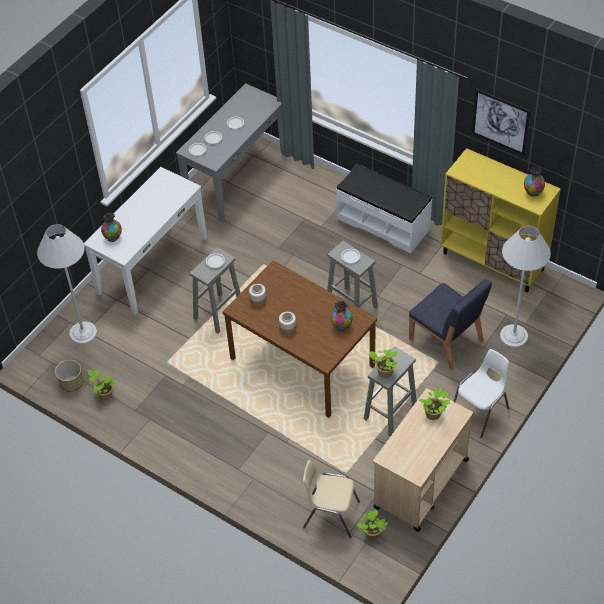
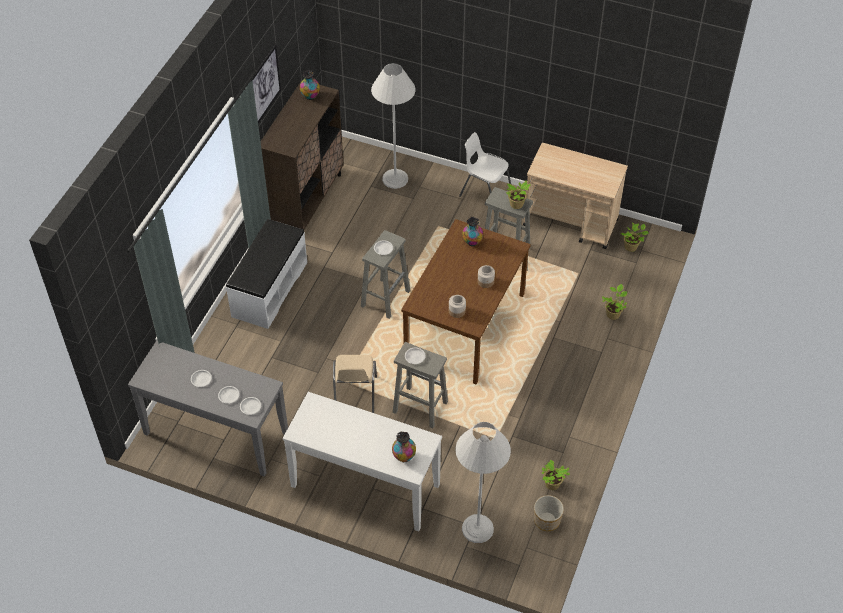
camera: 105 degrees left, 0 degrees up
(330, 514) = (623, 277): beige chair -> beige chair (355, 396)
(434, 415) = (553, 165): potted plant -> potted plant (613, 314)
(446, 340) = (411, 223): blue chair -> none
(493, 261) = (306, 201): yellow cabinet -> brown cabinet

